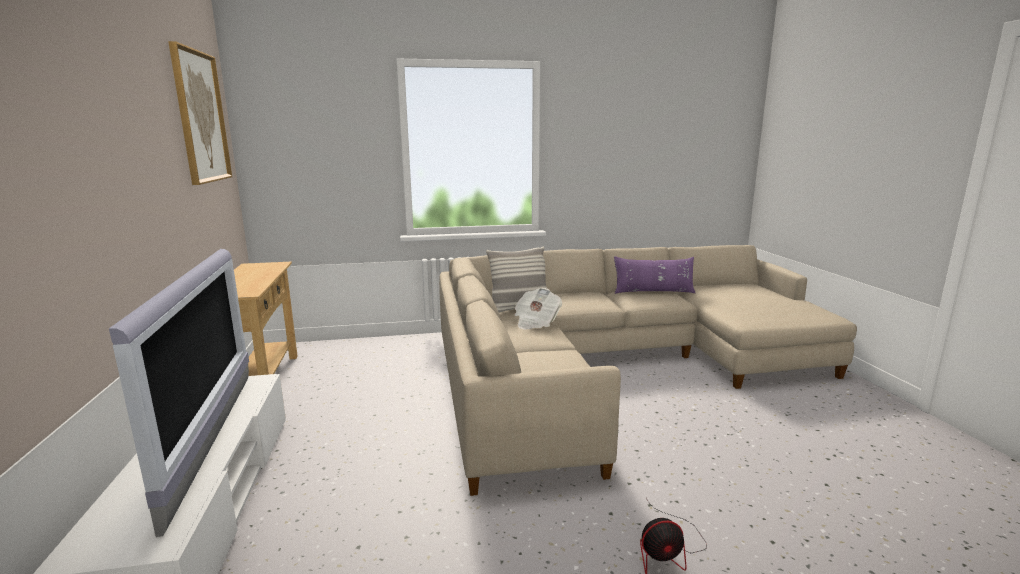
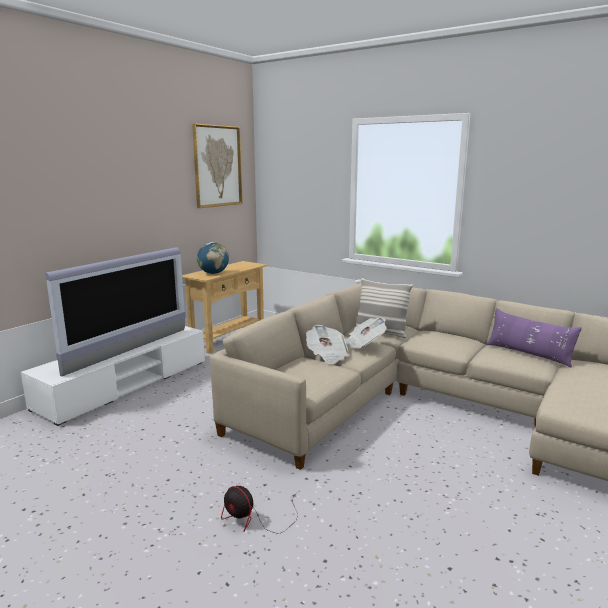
camera: 45 degrees right, 0 degrees up
(245, 285) = (213, 273): none -> globe
(527, 344) = (327, 355): none -> newspaper

